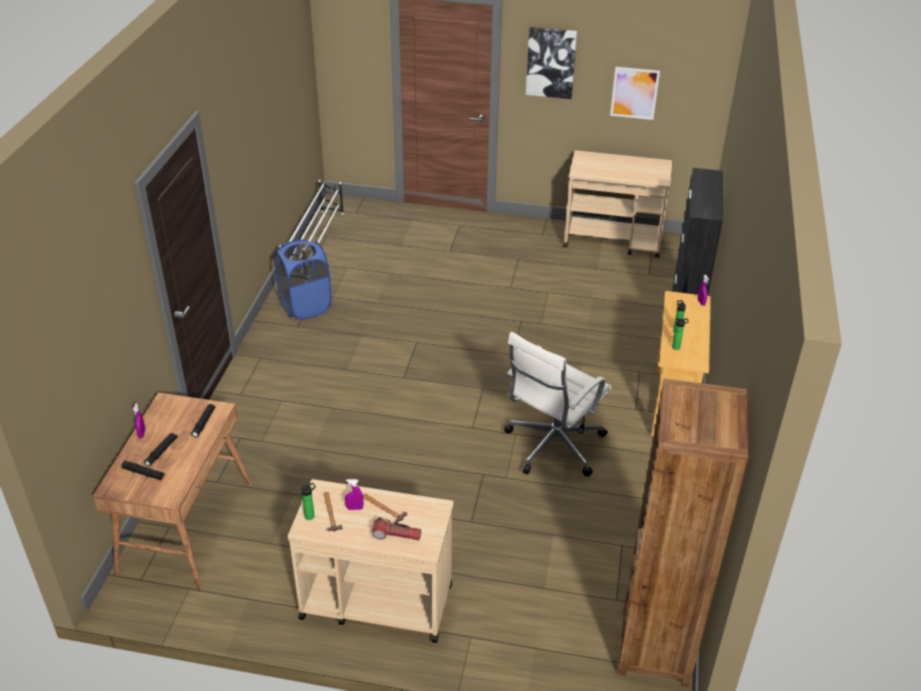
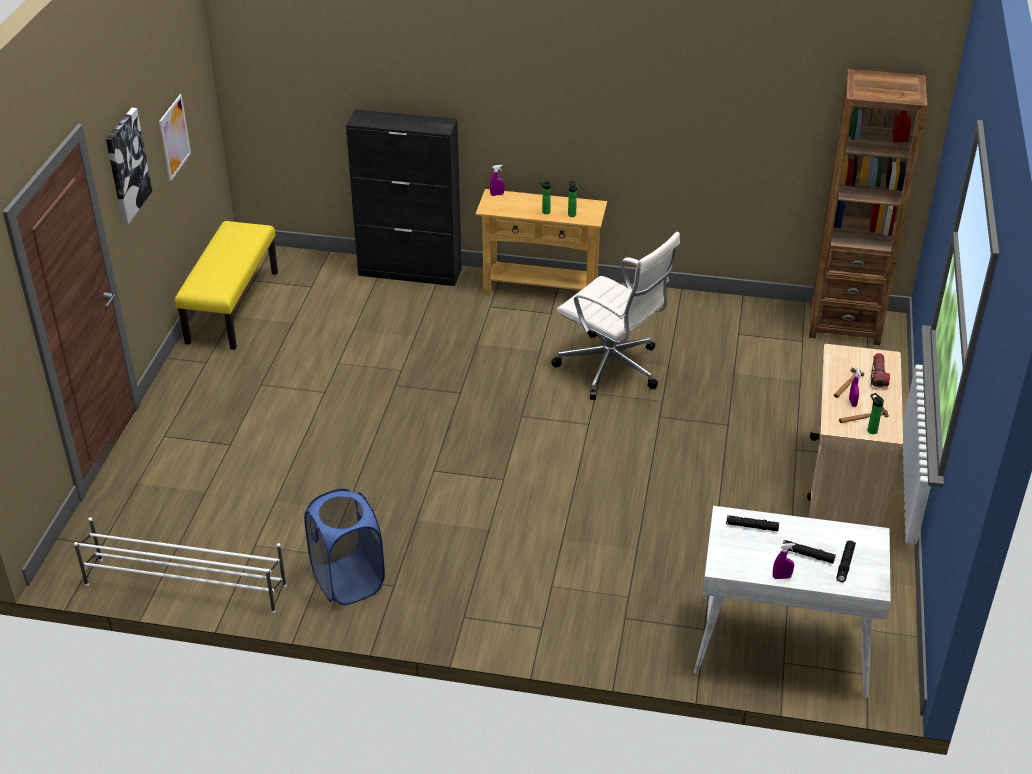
camera: 90 degrees left, 0 degrees up
(186, 527) = (781, 646): brown desk -> white desk
(613, 240) = (232, 307): beige cart -> yellow bench

